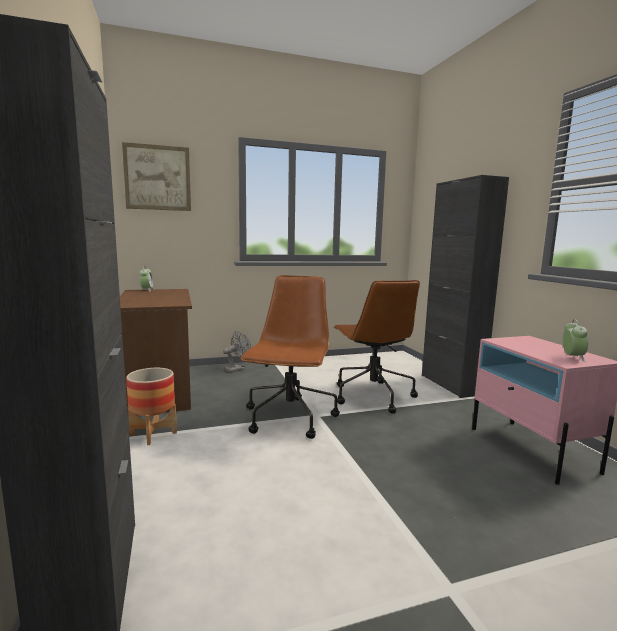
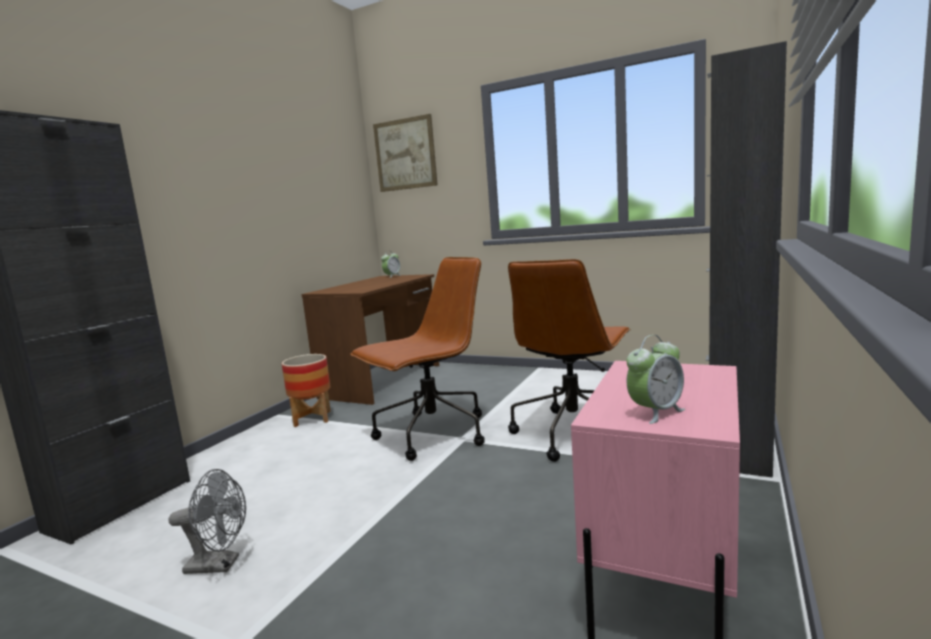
camera: 45 degrees right, 0 degrees up
(237, 369) = (484, 372): grey fan -> grey fan (220, 564)

